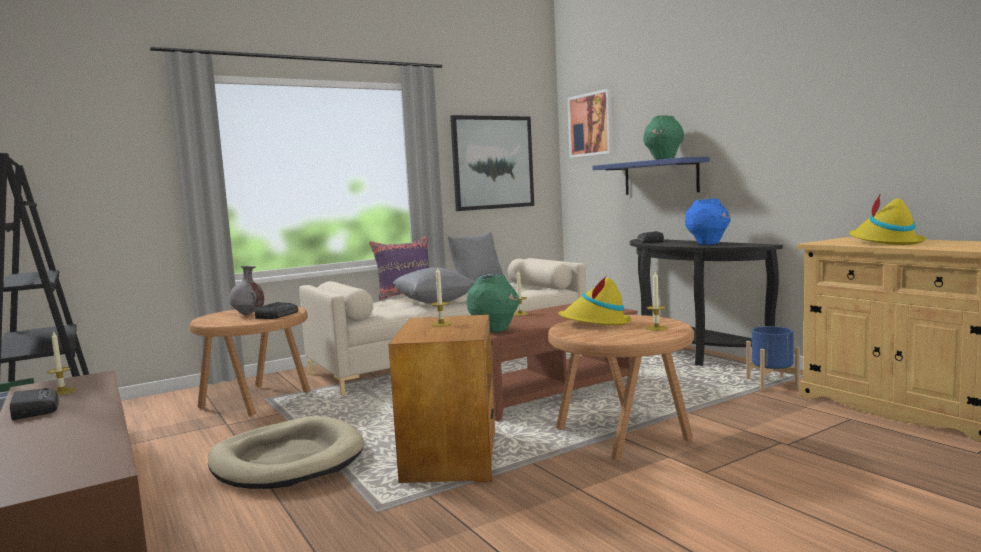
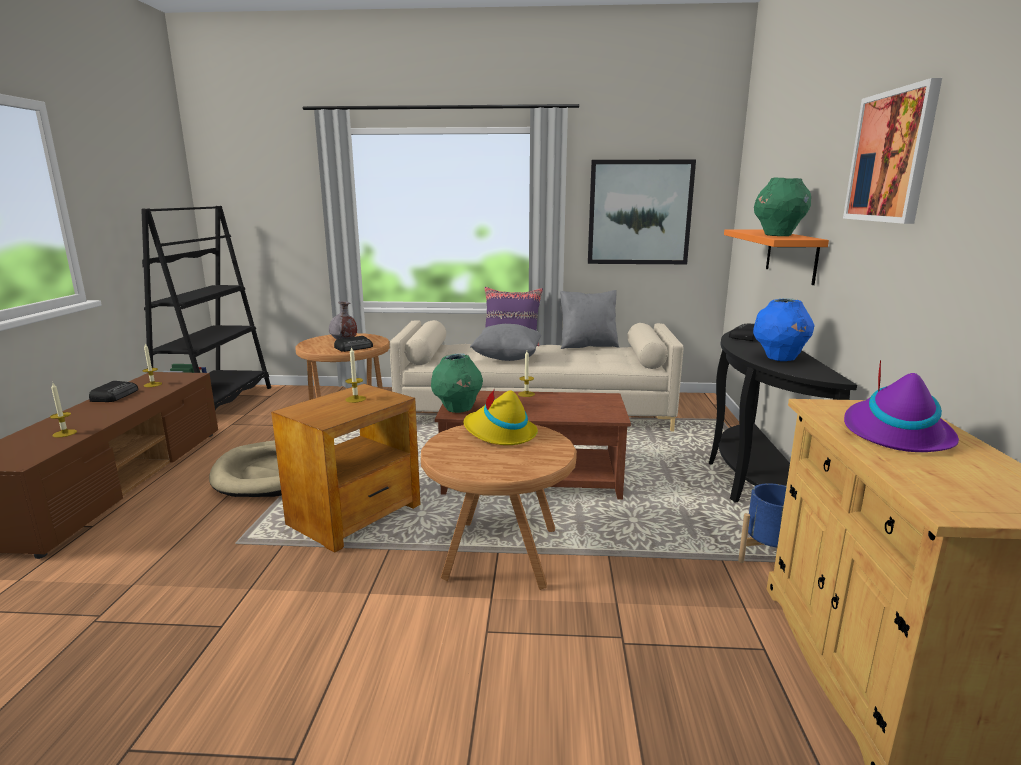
camera: 35 degrees right, 10 degrees up
(591, 124) = (757, 173): picture -> picture (891, 157)
(656, 328) = (523, 461): candle -> candle (64, 433)
(660, 177) = (791, 255): blue shelf -> orange shelf
(885, 242) = (895, 433): yellow hat -> purple hat

